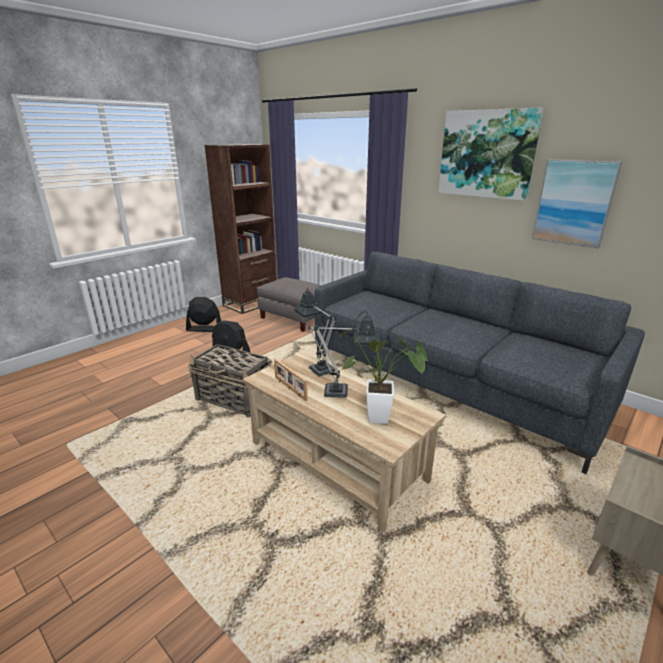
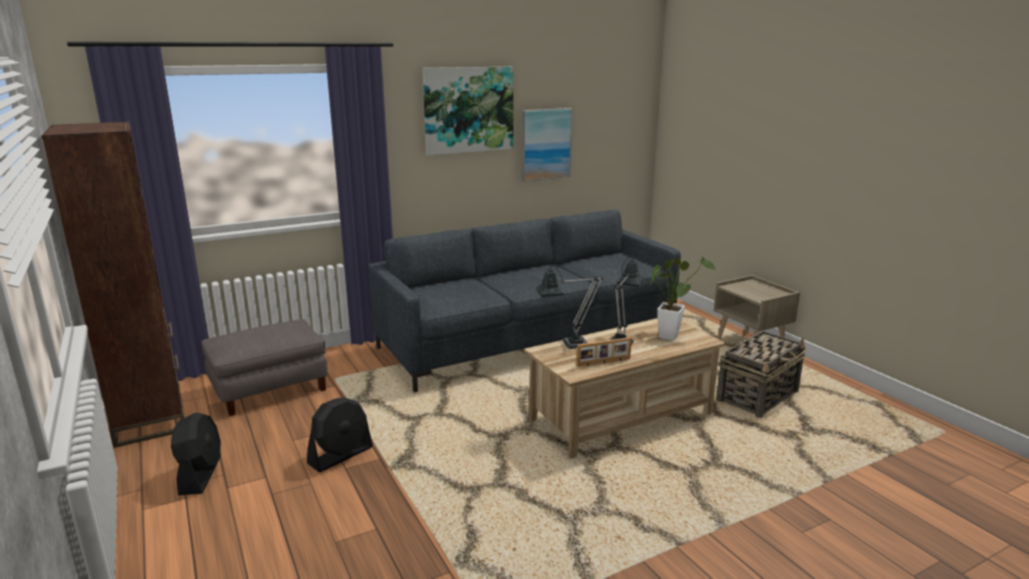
camera: 70 degrees left, 5 degrees down
(204, 329) = (201, 475): black fan -> black fan turned 150 degrees clockwise
(235, 398) = (468, 463): basket -> basket (758, 396)

